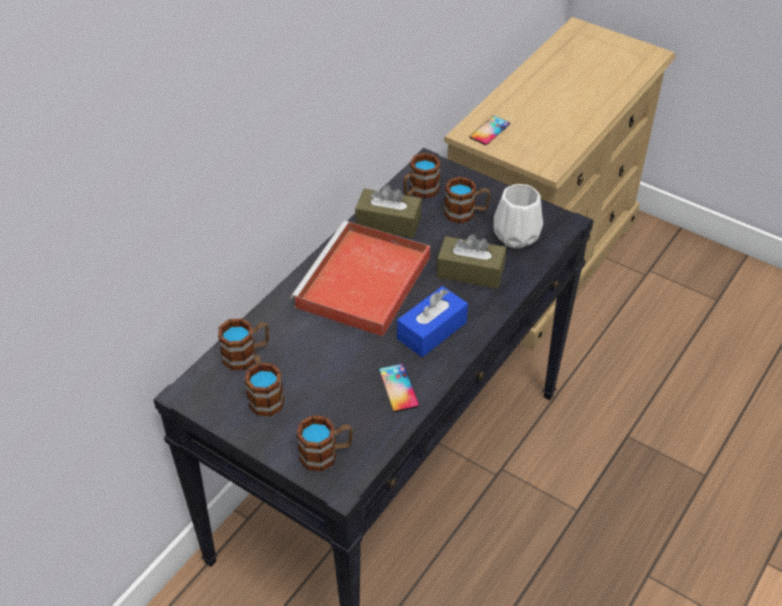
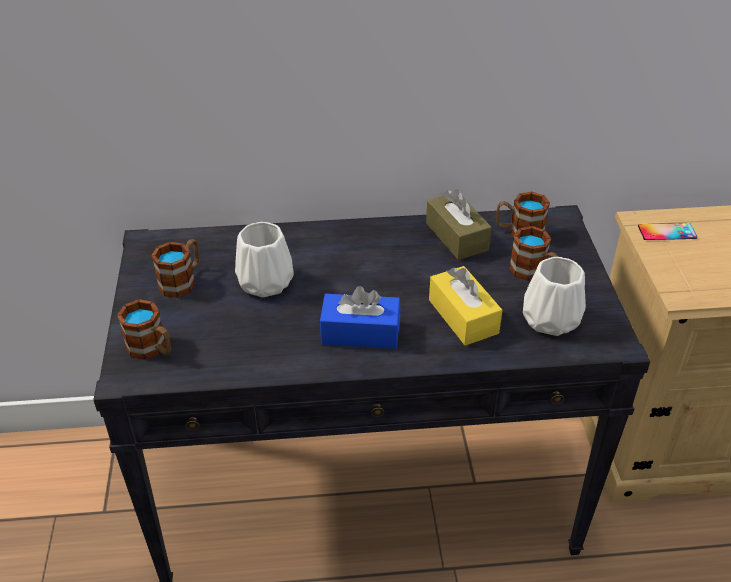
camera: 50 degrees right, 5 degrees down
(246, 354) = (216, 247): mug -> none
(321, 350) = (264, 282): none -> white vase
(363, 284) = (366, 263): red tray -> none
(398, 388) = (269, 350): phone -> none
(470, 272) = (463, 316): brown tissue box -> yellow tissue box

